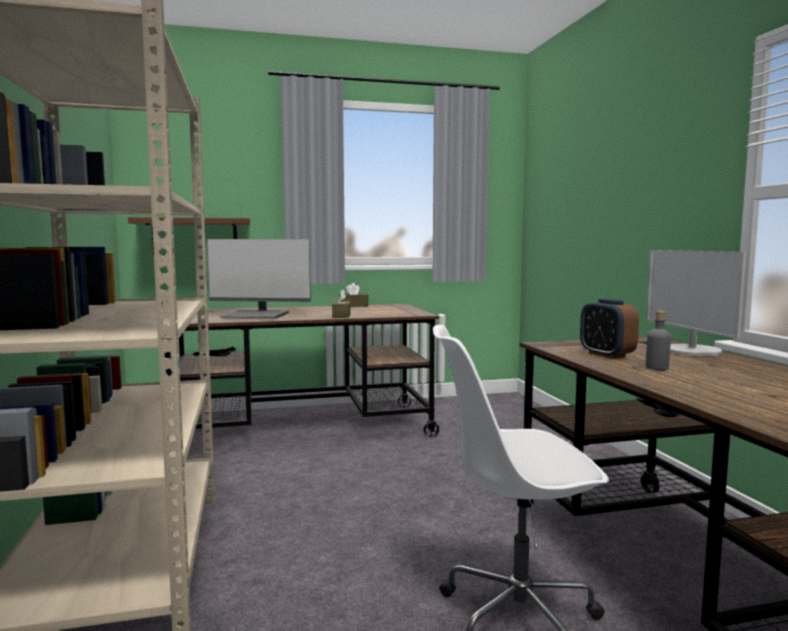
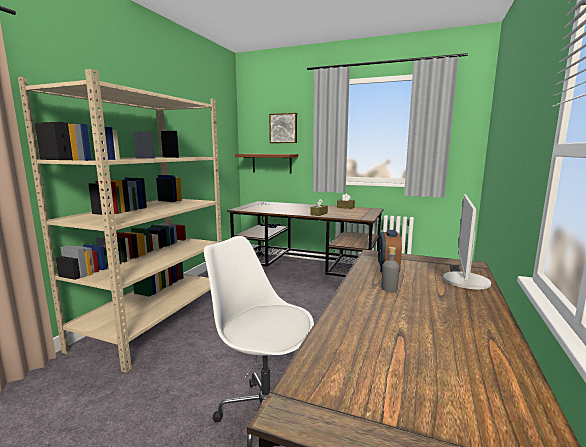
camera: 35 degrees right, 5 degrees up
(218, 173) = (283, 128): none -> picture
(256, 316) = (279, 209): monitor -> none

